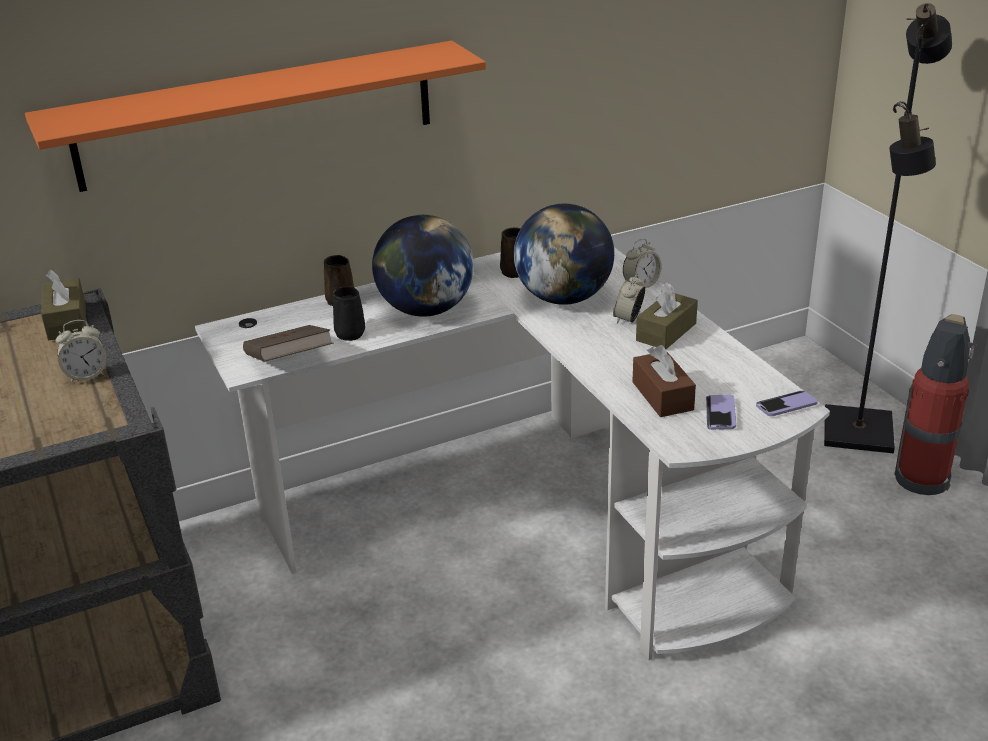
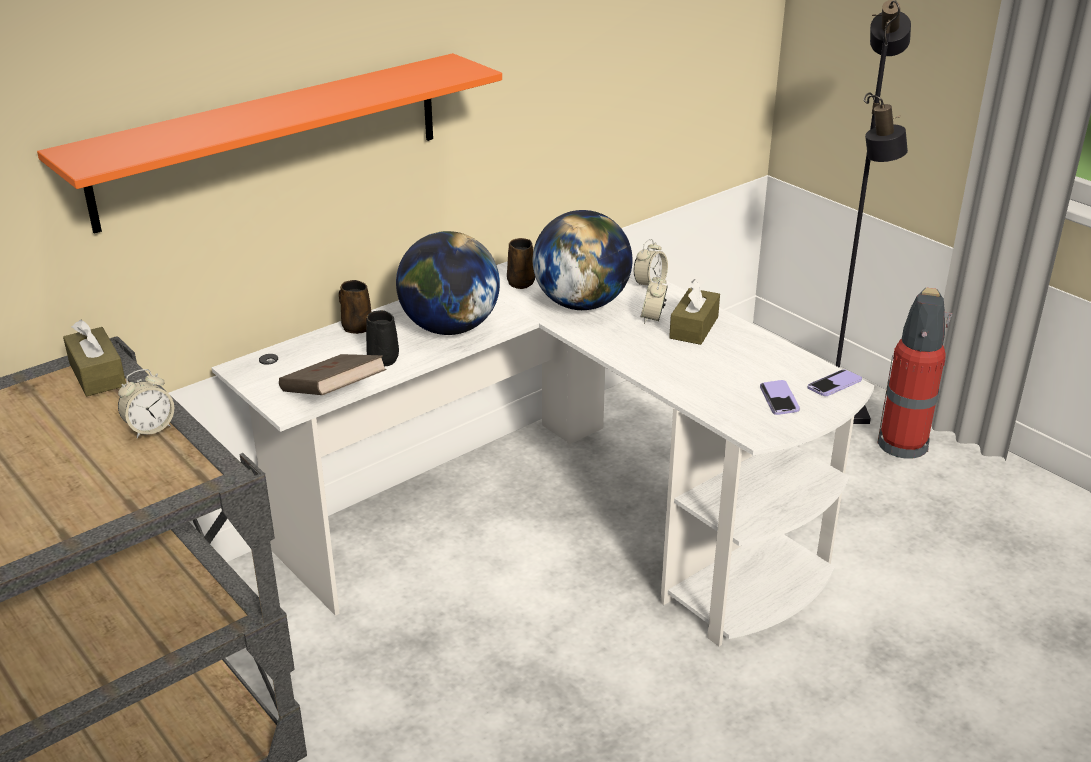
camera: 15 degrees left, 0 degrees up
(662, 396) = (718, 388): brown tissue box -> none

